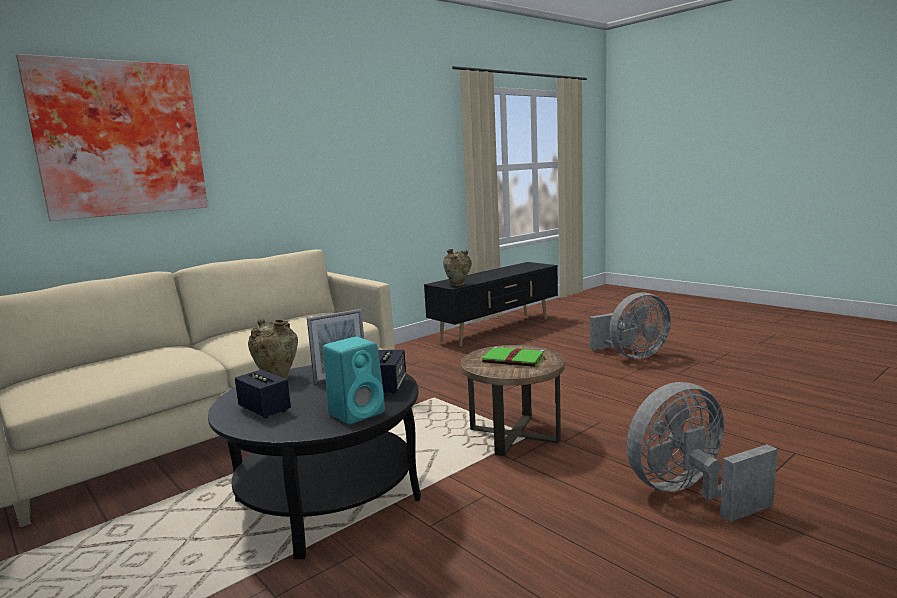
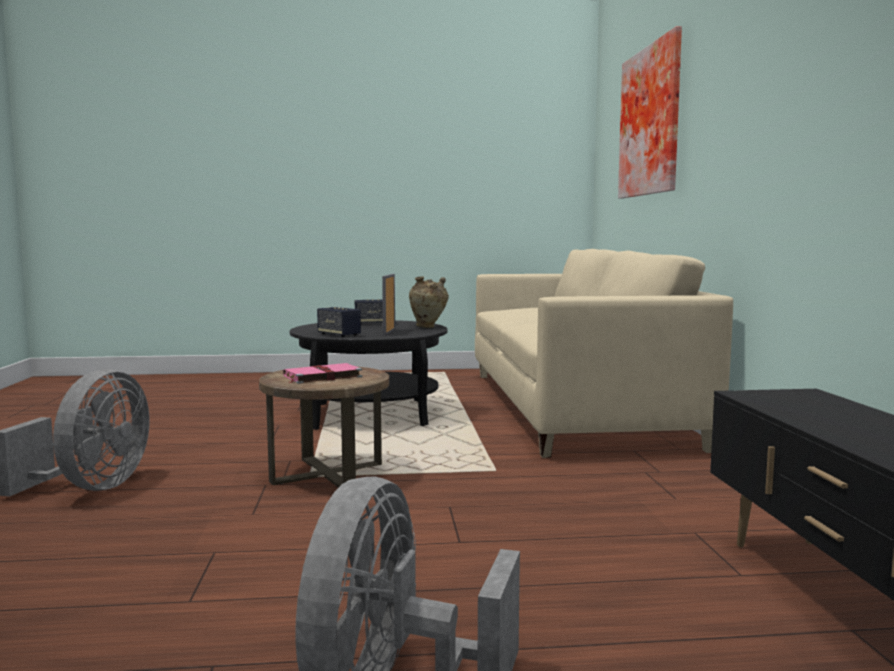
camera: 125 degrees right, 5 degrees down
(358, 412) = (315, 329): turquoise speaker -> none
(458, 285) = (755, 397): beige vase -> none
(515, 360) = (321, 376): green book -> pink book

